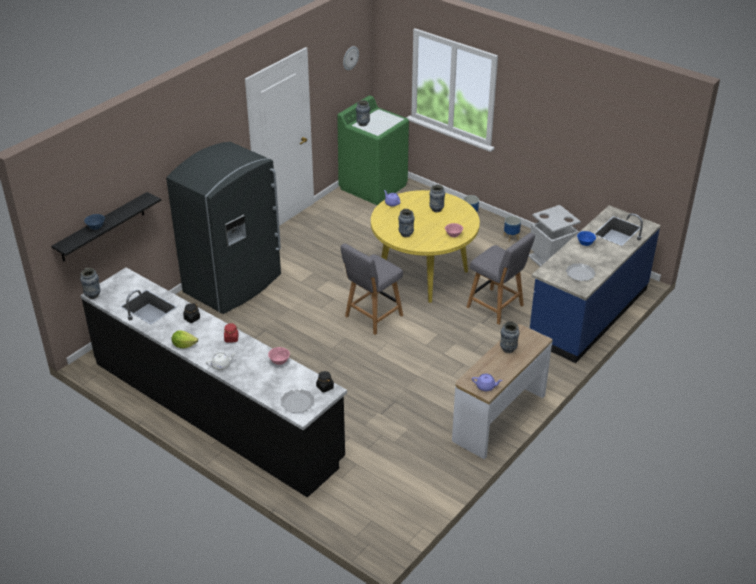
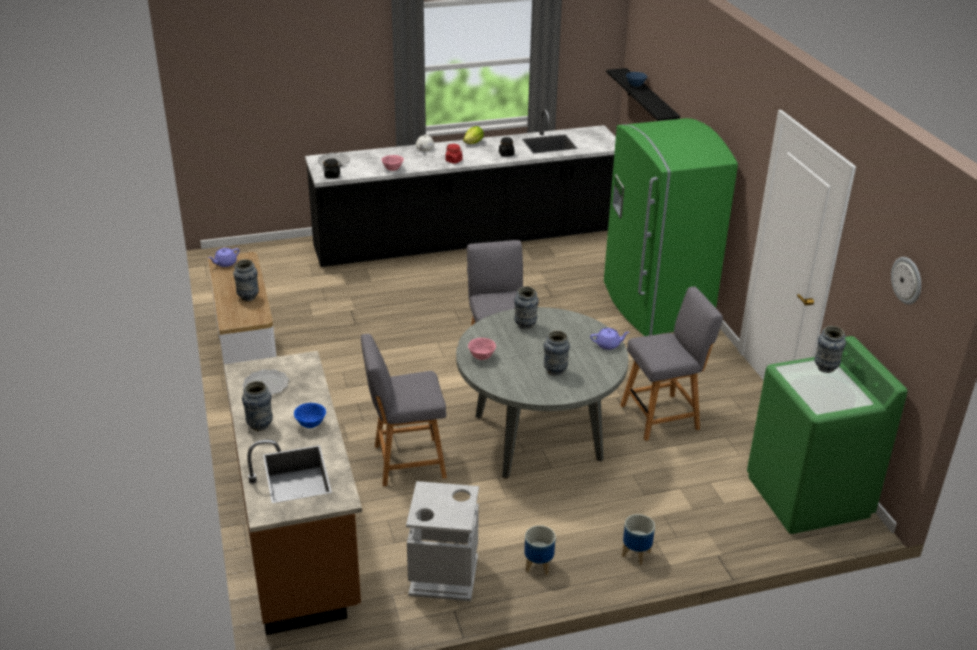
camera: 125 degrees right, 5 degrees down
(93, 295) = (597, 128): vase -> vase (260, 425)
(234, 284) = (654, 305): grey fridge -> green fridge
(356, 242) = (663, 416): none -> grey chair
(423, 274) = (537, 437): yellow dining table -> grey dining table
(588, 313) = (298, 534): blue counter -> brown counter

